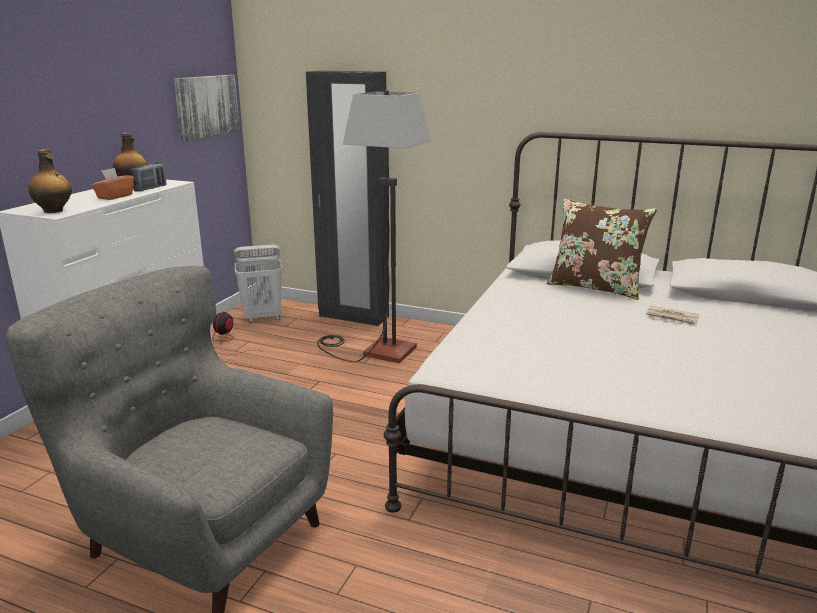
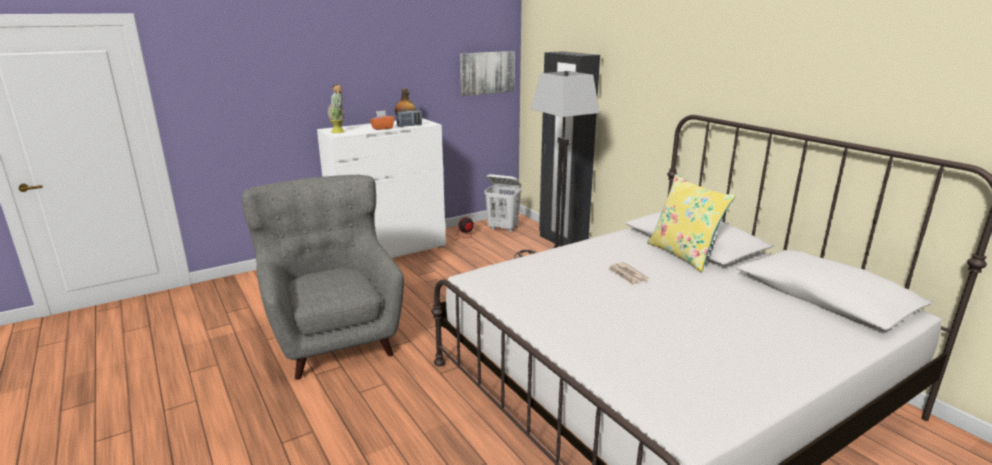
camera: 35 degrees right, 0 degrees up
(54, 211) = (339, 132): bottle -> potted plant
(595, 287) = (683, 255): brown pillow -> yellow pillow
(672, 318) = (704, 292): newspaper -> newspaper (627, 275)

